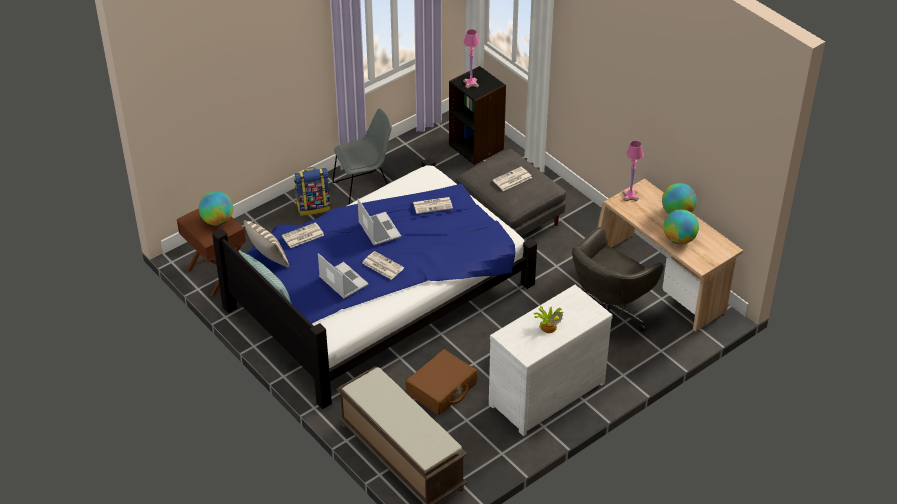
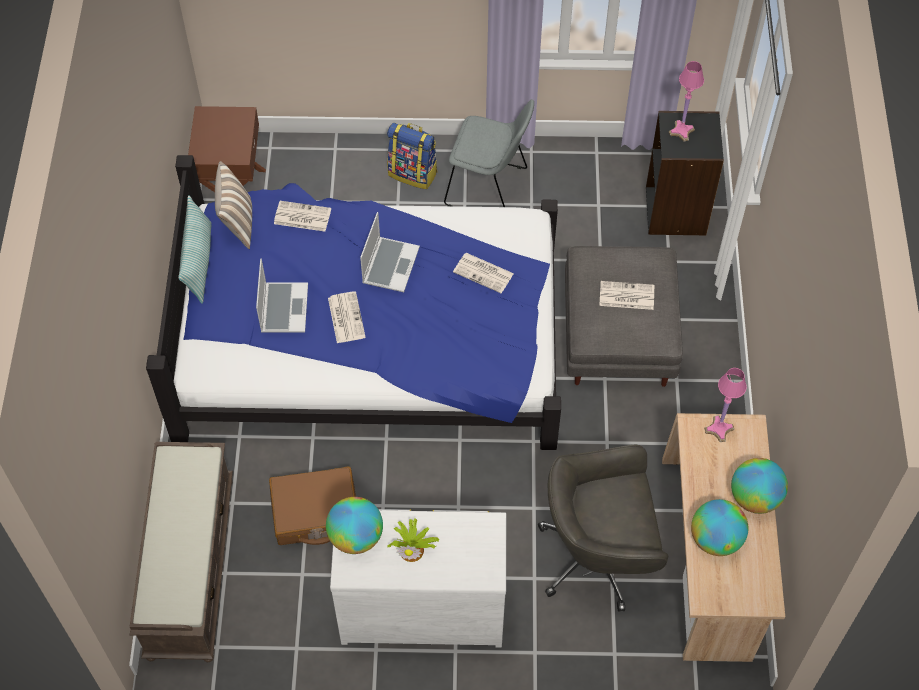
camera: 40 degrees right, 15 degrees up
(217, 220) = (232, 136): globe -> globe (356, 537)

